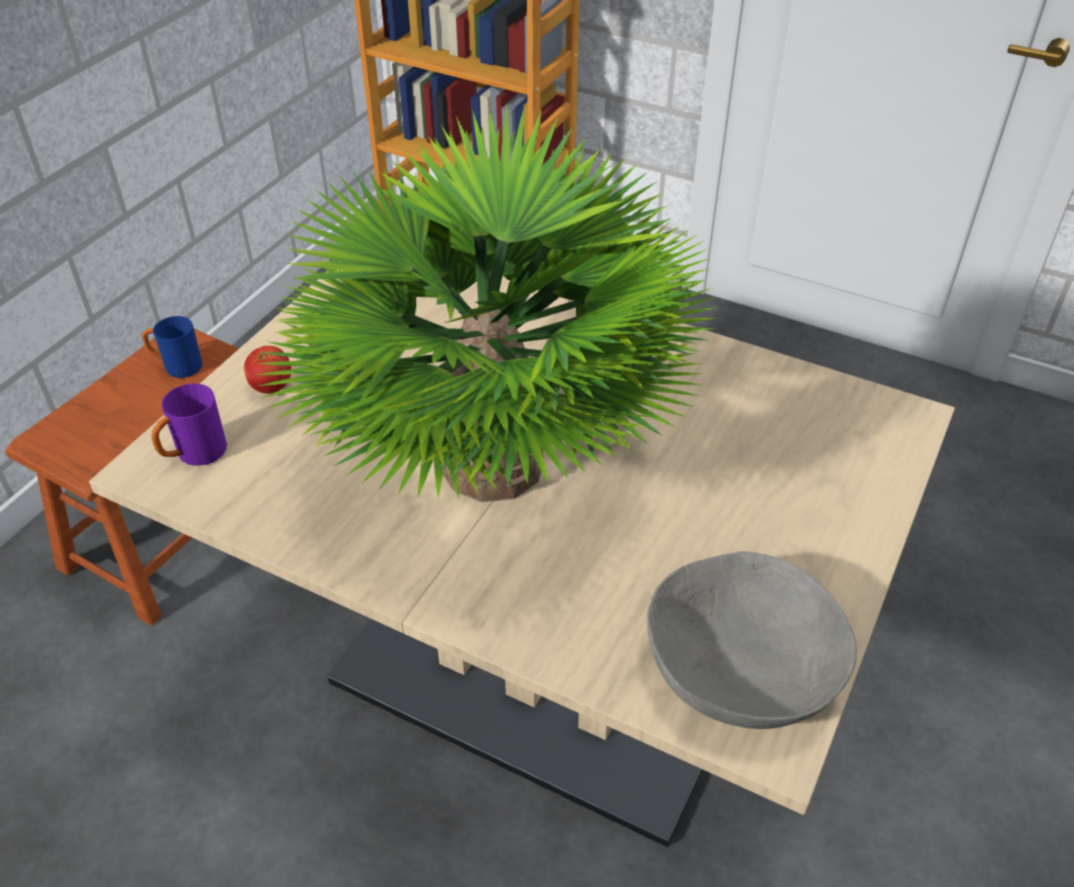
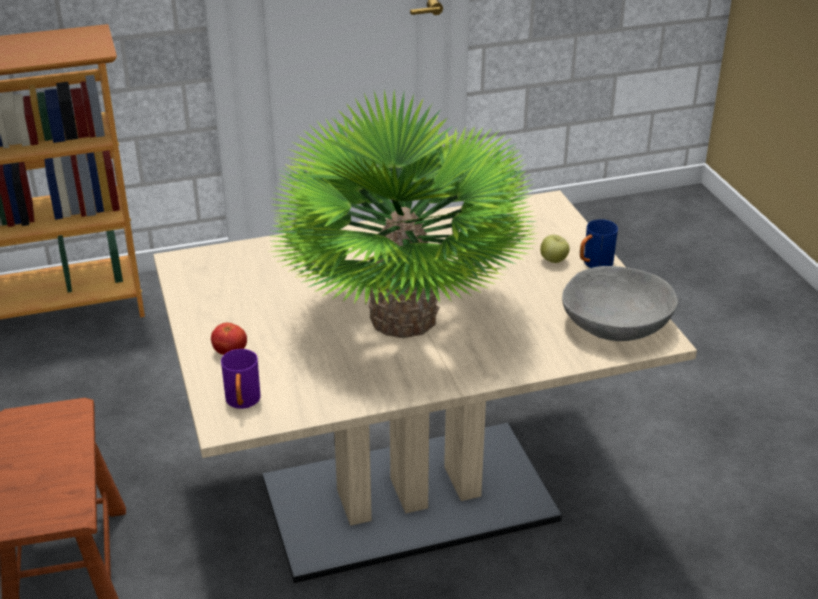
camera: 45 degrees left, 10 degrees down
(176, 366) = (43, 431): blue mug -> blue mug (594, 264)
(792, 508) = (553, 260): none -> apple

